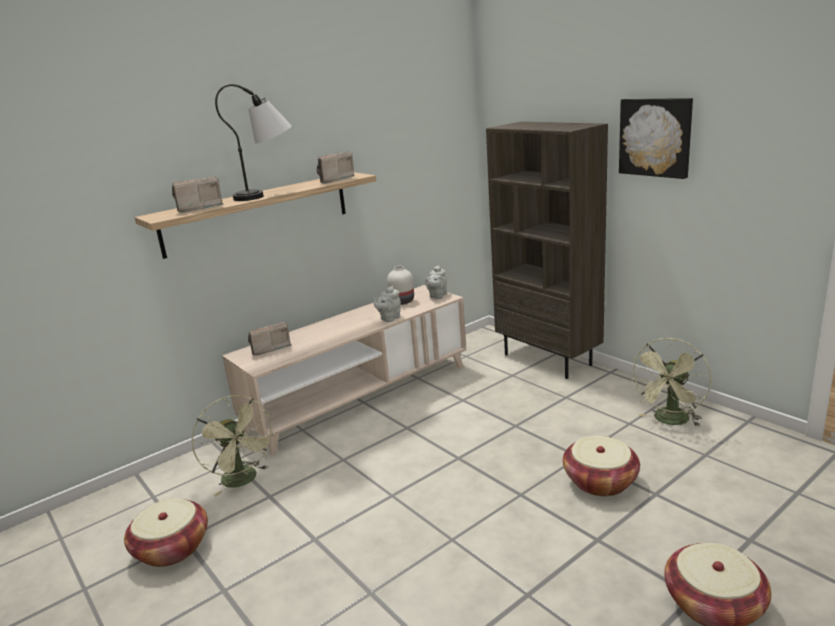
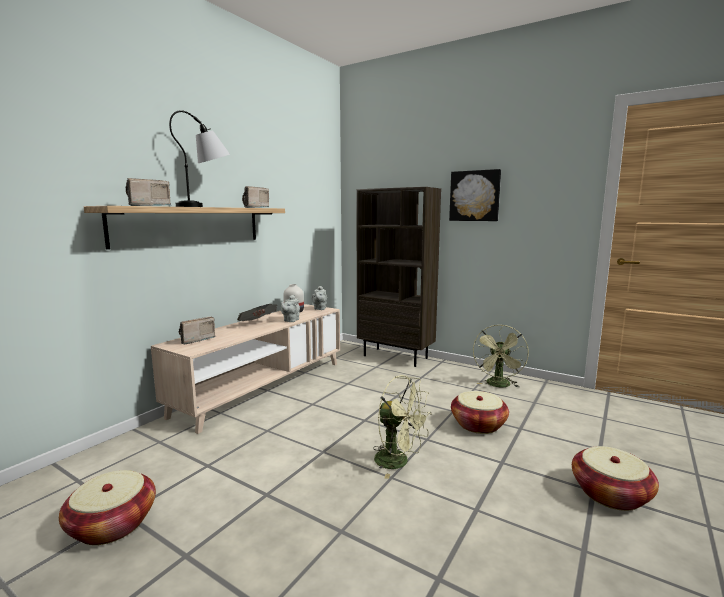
camera: 20 degrees left, 10 degrees down
(244, 480) = (176, 456): green fan -> green fan (399, 462)
(347, 324) = (257, 324): none -> newspaper

